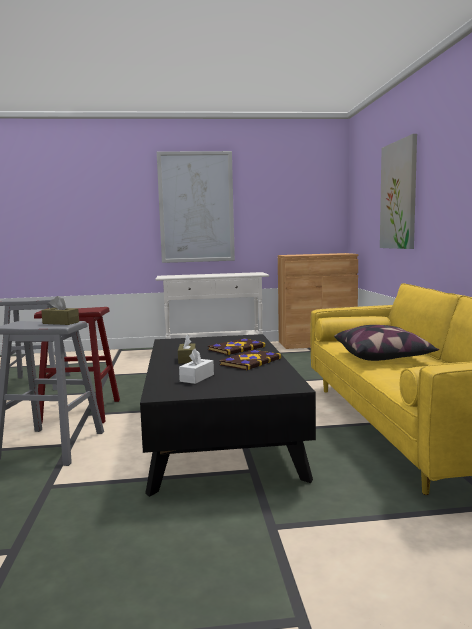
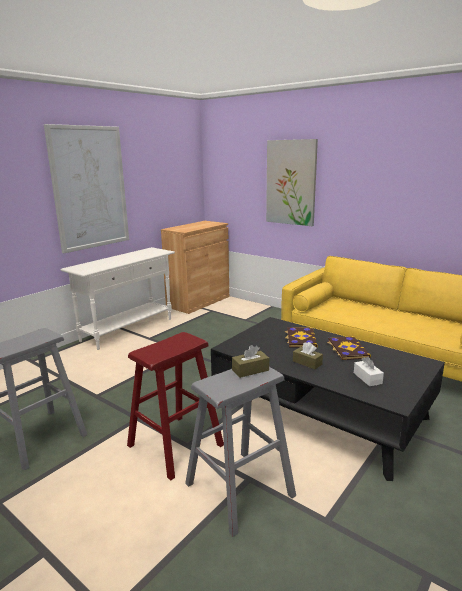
camera: 45 degrees left, 10 degrees up
(383, 357) = (373, 317): pillow -> none

